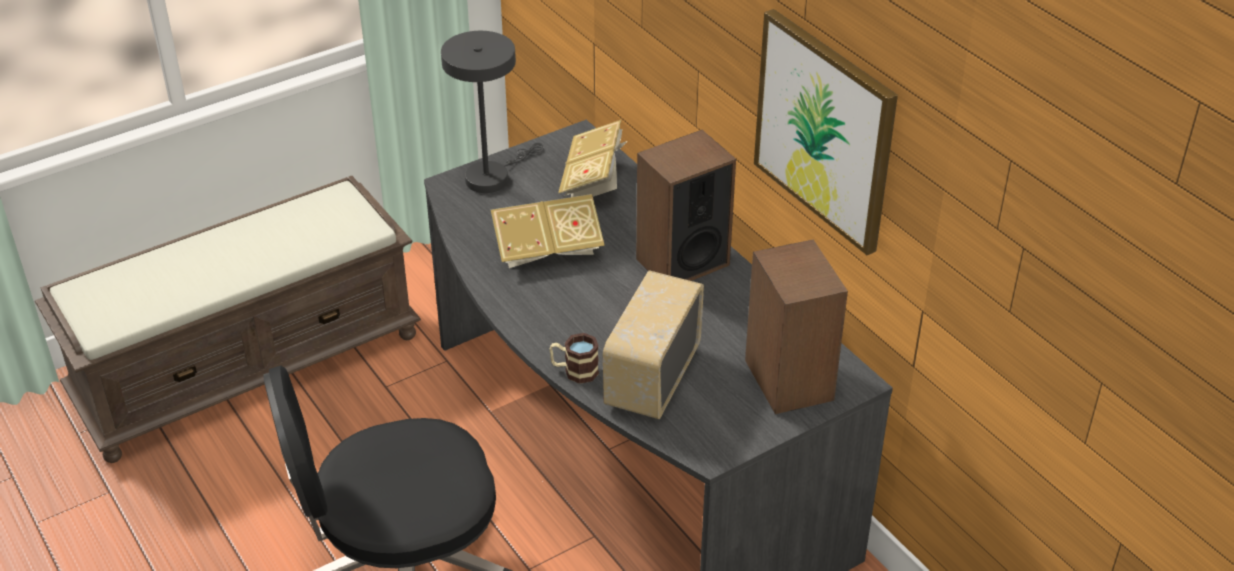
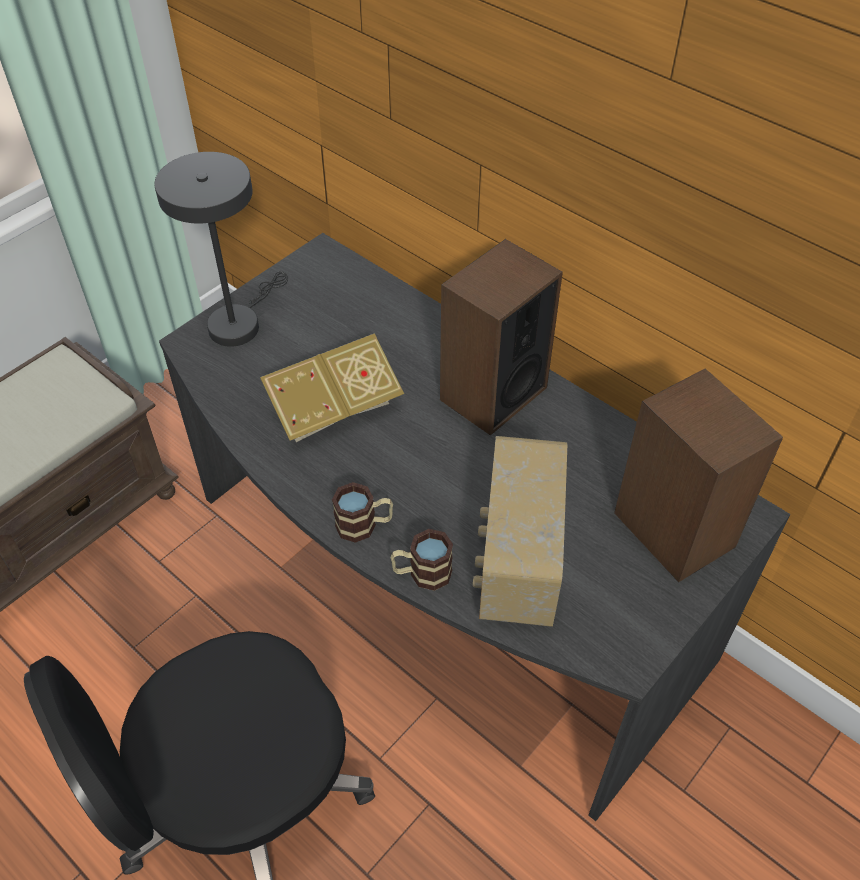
camera: 15 degrees left, 10 degrees up
(542, 332) = (364, 525): none -> mug
(594, 180) = (357, 307): book -> none
(825, 130) = (700, 225): picture -> none

